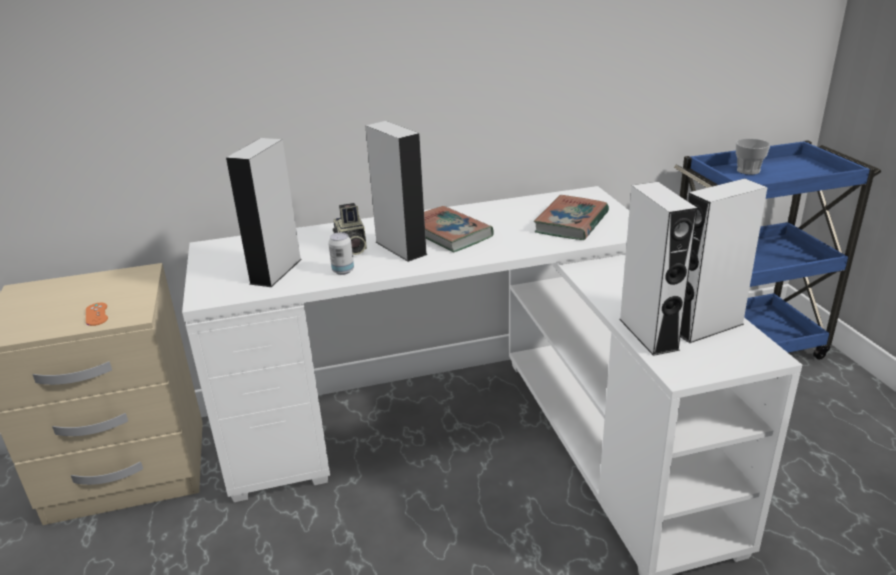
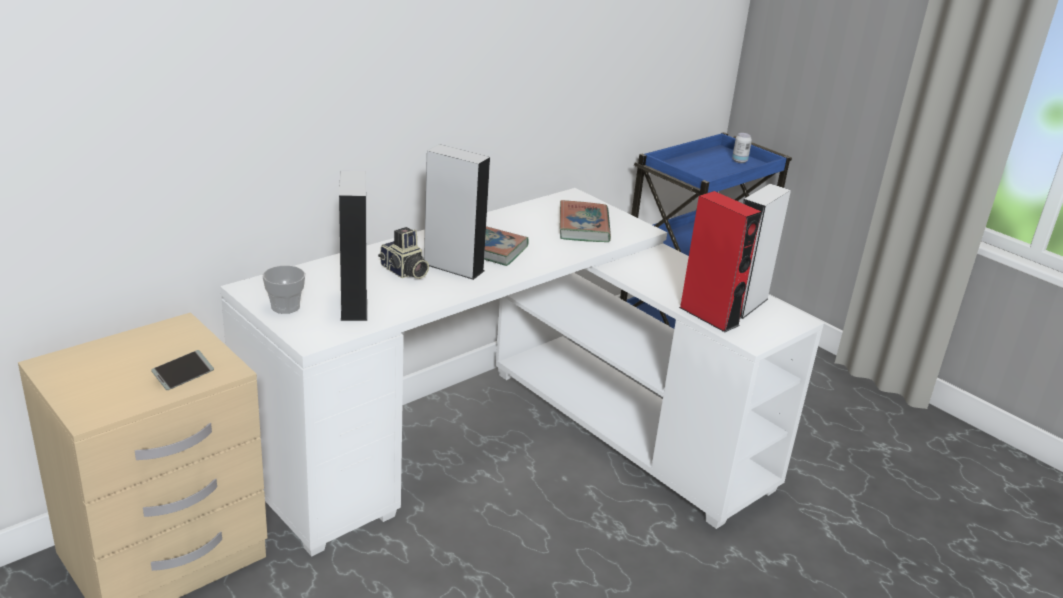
camera: 30 degrees left, 0 degrees up
(96, 314) = (183, 375): orange game controller -> phone
(343, 271) = (421, 296): can -> can (739, 161)
(648, 334) = (709, 316): white speaker -> red speaker
(748, 171) = (692, 164): cup -> cup (285, 307)

